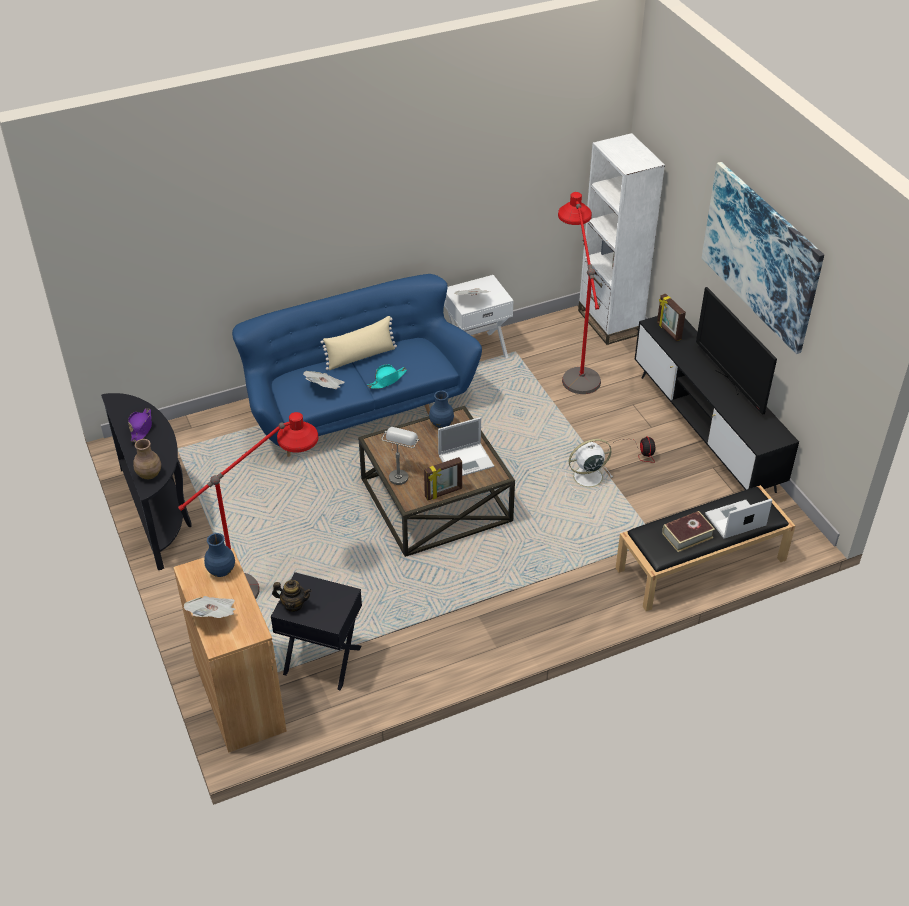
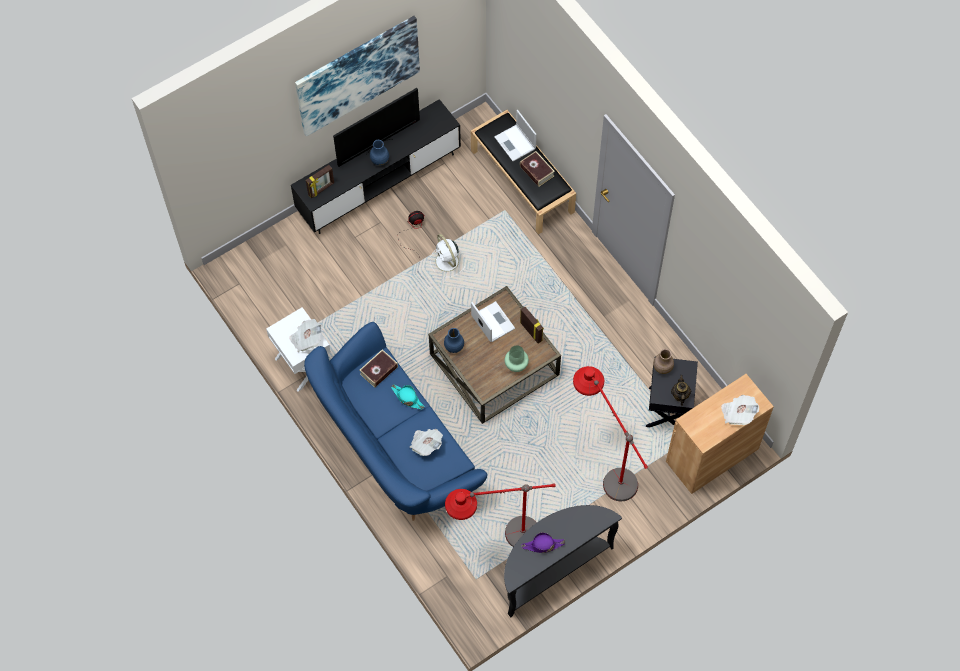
camera: 100 degrees left, 20 degrees up
(149, 474) = (593, 520): brown vase -> brown vase (662, 367)
(221, 571) = (699, 420): blue vase -> blue vase (380, 160)
(360, 357) = (378, 426): beige pillow -> none
(400, 473) = (516, 365): grey table lamp -> green vase
(428, 363) = (379, 370): none -> book
(575, 363) = (308, 285): red floor lamp -> red floor lamp (498, 541)
(610, 322) = (246, 263): white bookcase -> none

